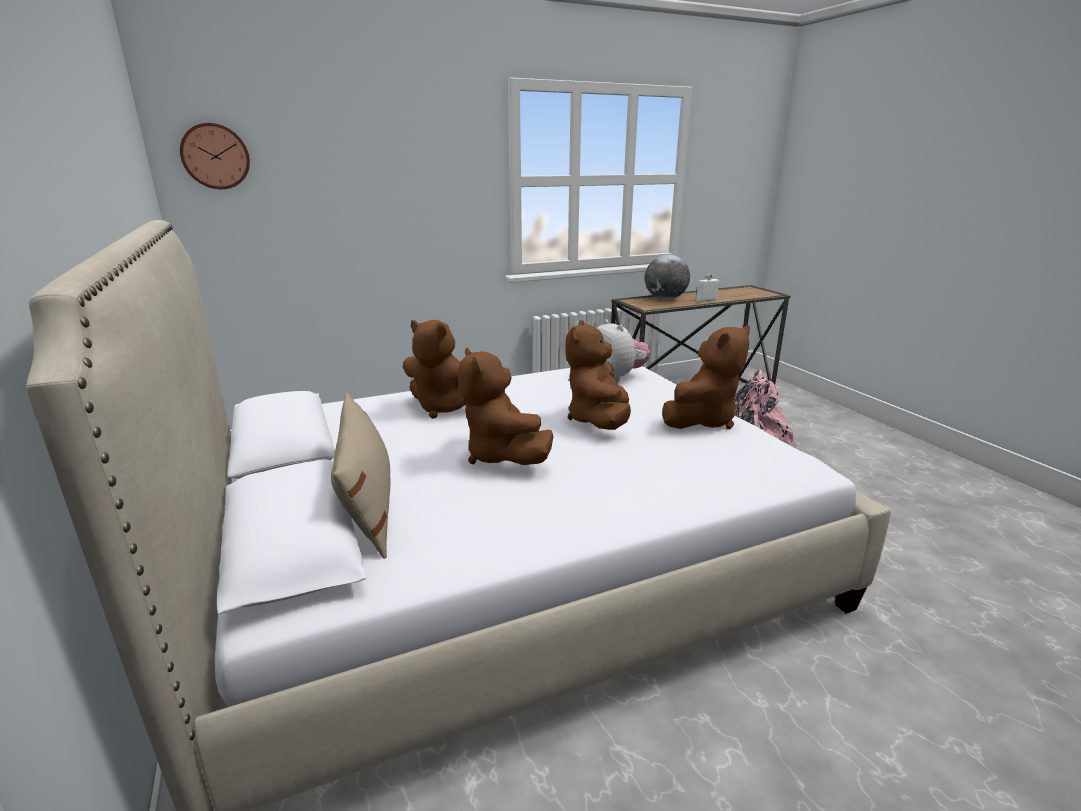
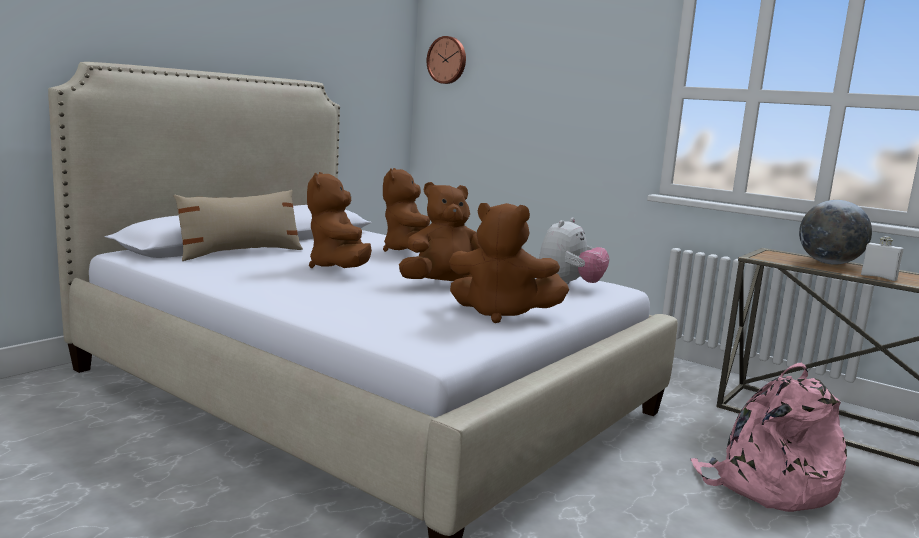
camera: 60 degrees right, 10 degrees down
(502, 456) = (339, 268): brown plush toy -> brown plush toy turned 45 degrees counterclockwise

